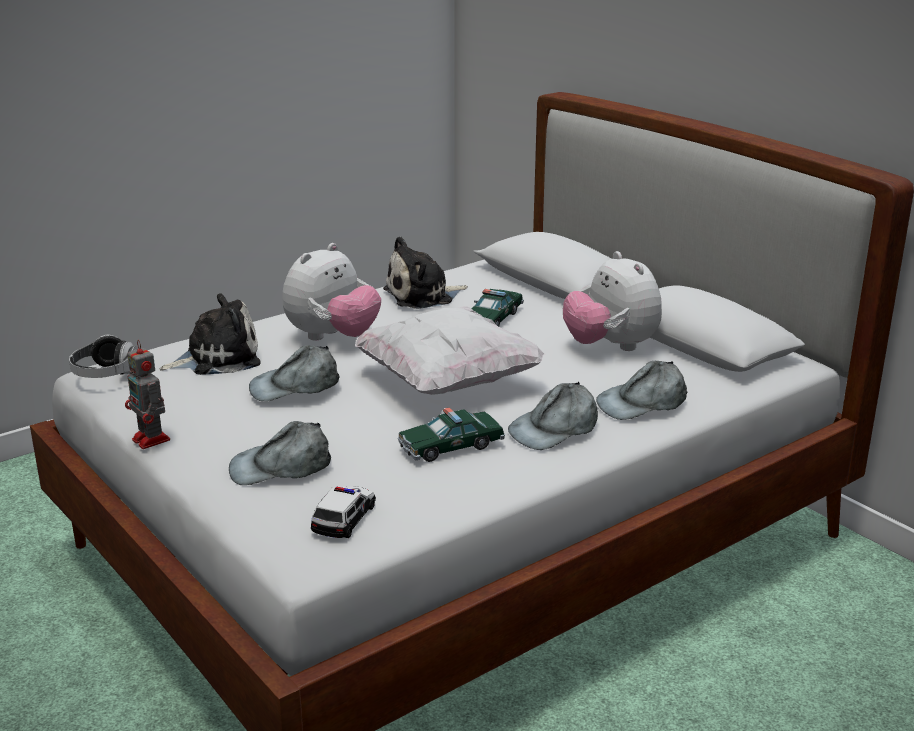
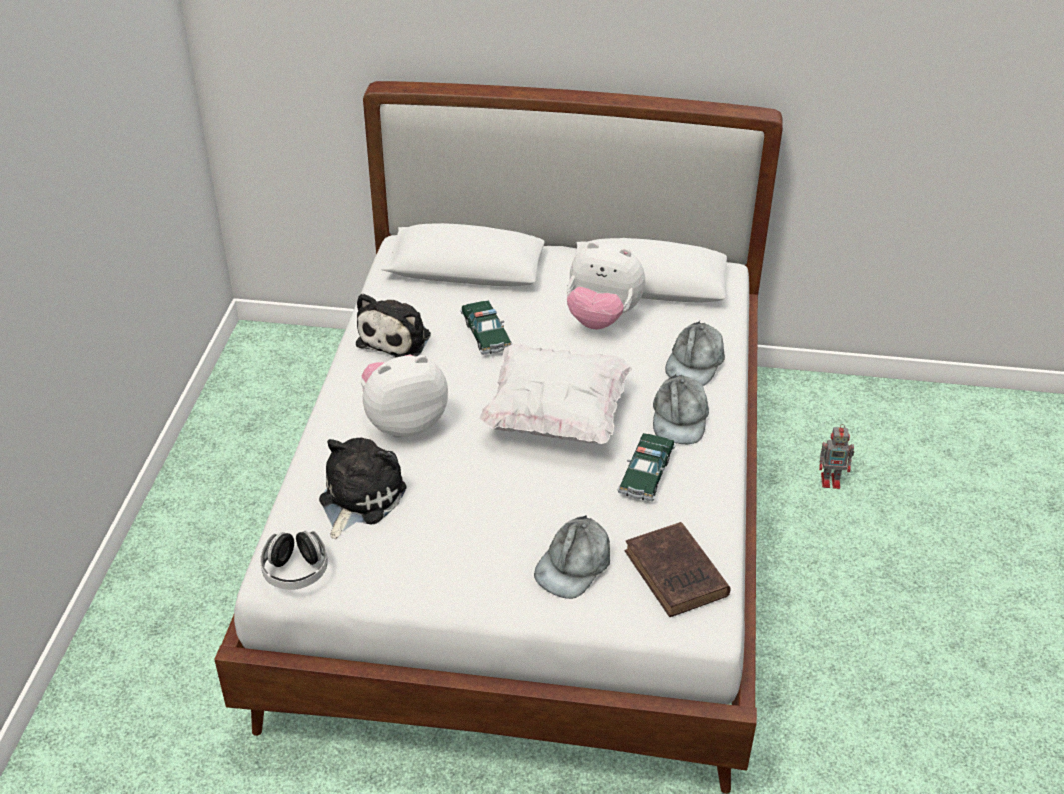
camera: 45 degrees left, 15 degrees up
(152, 440) = (446, 605): toy robot -> toy robot (832, 481)
(295, 386) = (466, 488): grey cap -> none
(332, 337) = (404, 422): plush toy -> plush toy turned 105 degrees counterclockwise
(344, 518) = (677, 575): toy car -> brown book

